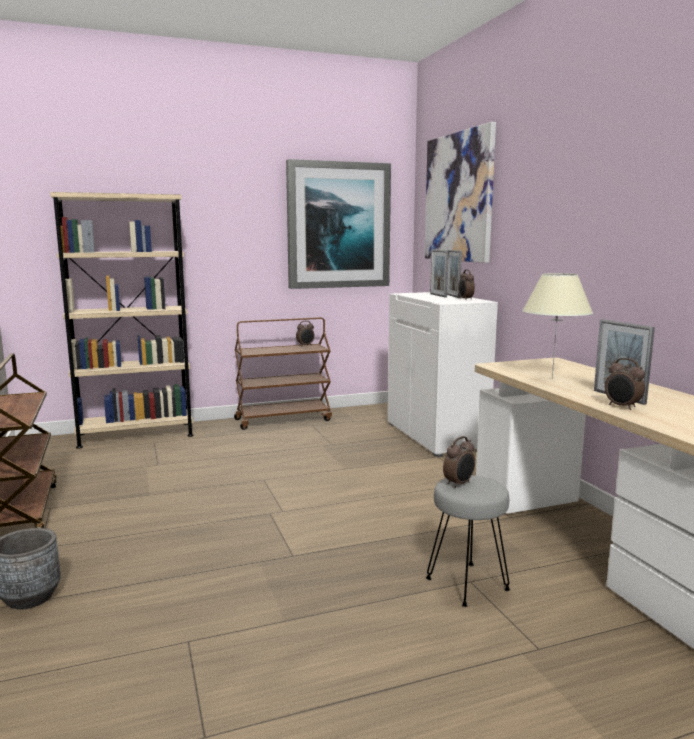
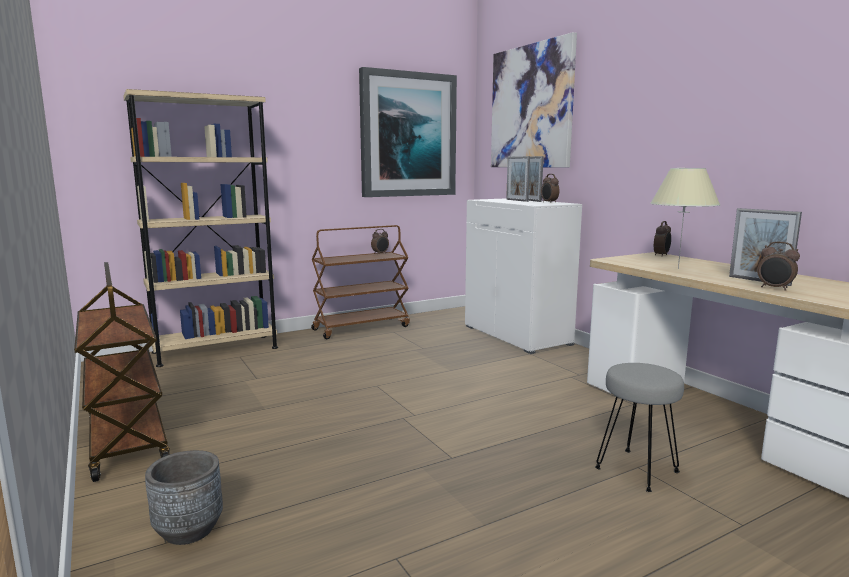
camera: 10 degrees left, 0 degrees up
(459, 484) = (632, 371): alarm clock -> alarm clock (661, 255)

